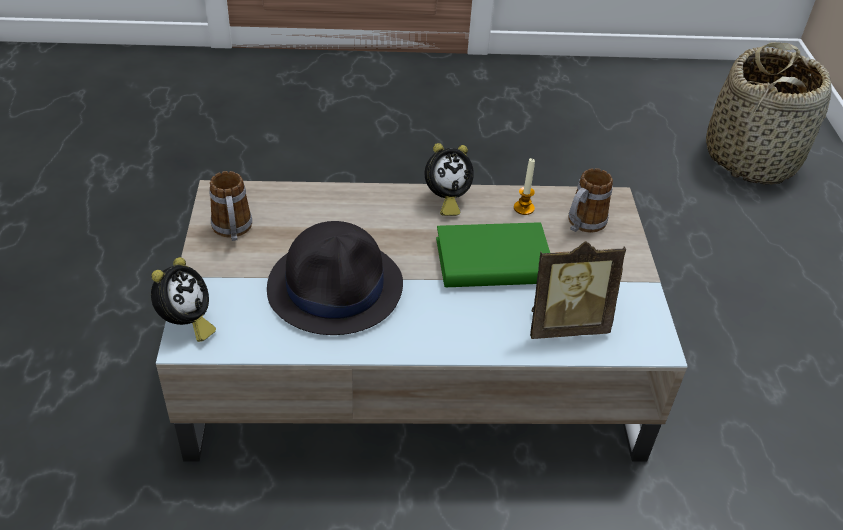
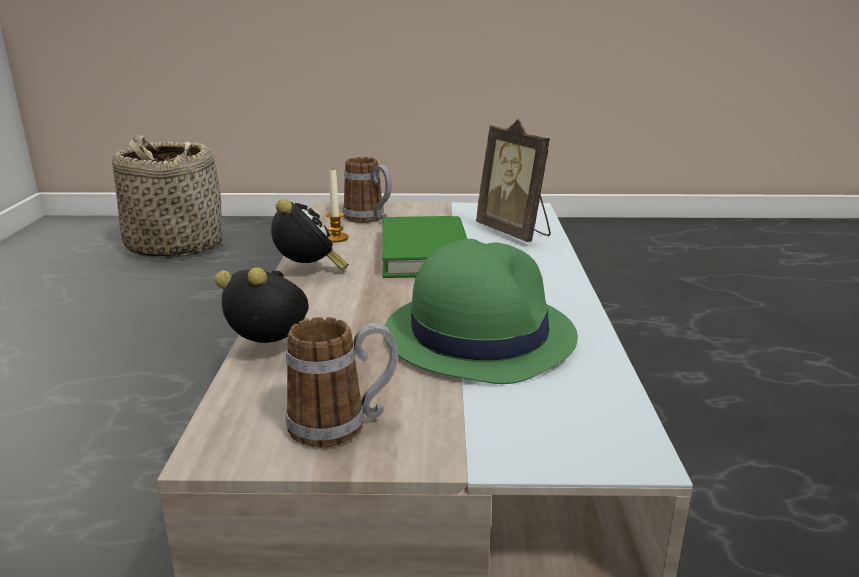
camera: 85 degrees left, 20 degrees down
(186, 323) = (589, 457): alarm clock -> alarm clock (274, 351)
(336, 287) = (478, 334): black hat -> green hat
(565, 324) = (515, 232): picture frame -> picture frame turned 150 degrees clockwise

